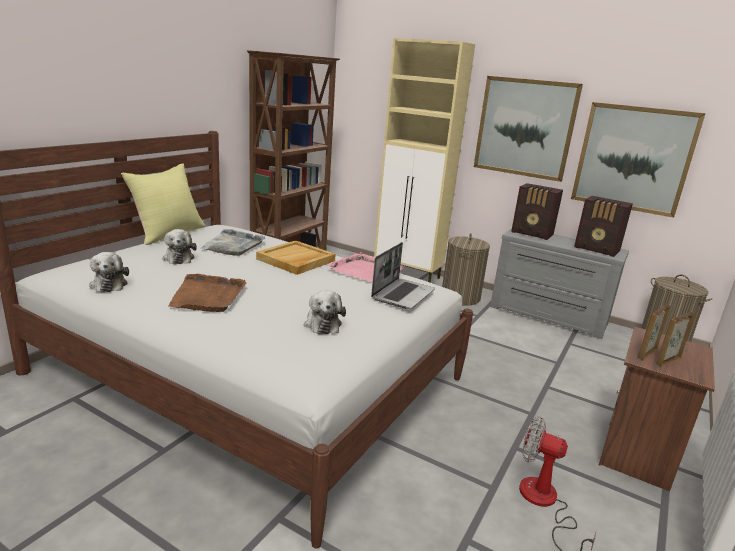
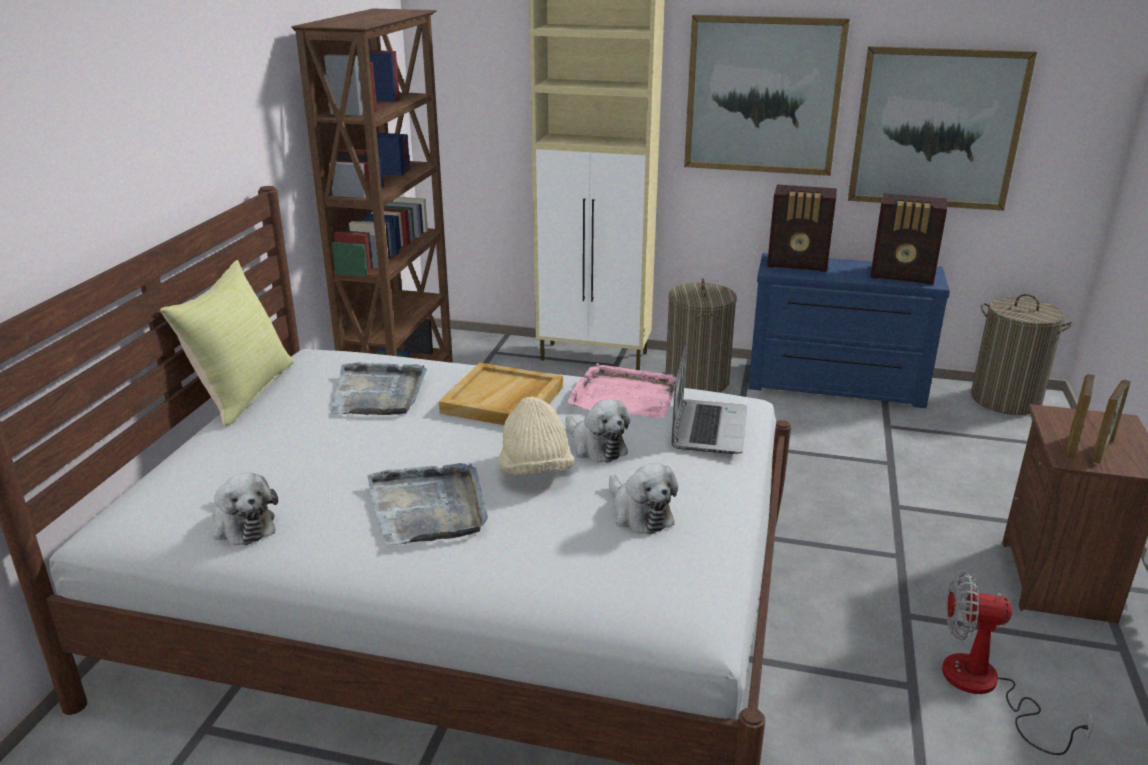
camera: 15 degrees left, 5 degrees up
(179, 258) = (312, 441): plush toy -> plush toy (596, 446)
(208, 296) = (429, 507): brown tray -> grey tray
(282, 293) = (535, 471): none -> beige hat
(547, 316) = (835, 386): grey dresser -> blue dresser

